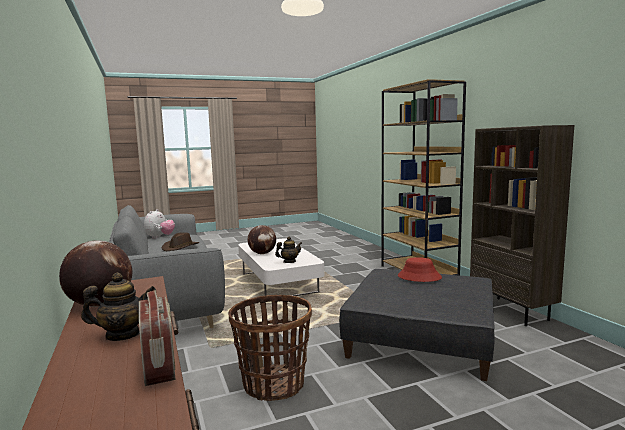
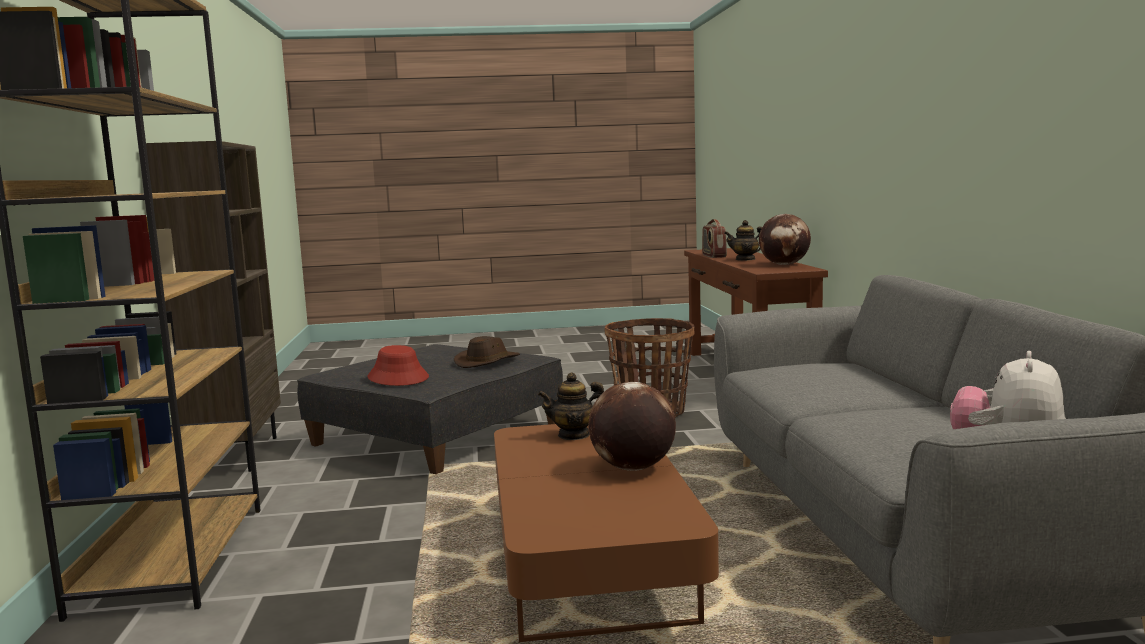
camera: 165 degrees left, 0 degrees up
(180, 247) = (855, 402): brown hat -> brown hat (487, 361)
(278, 283) = (590, 566): white coffee table -> brown coffee table

